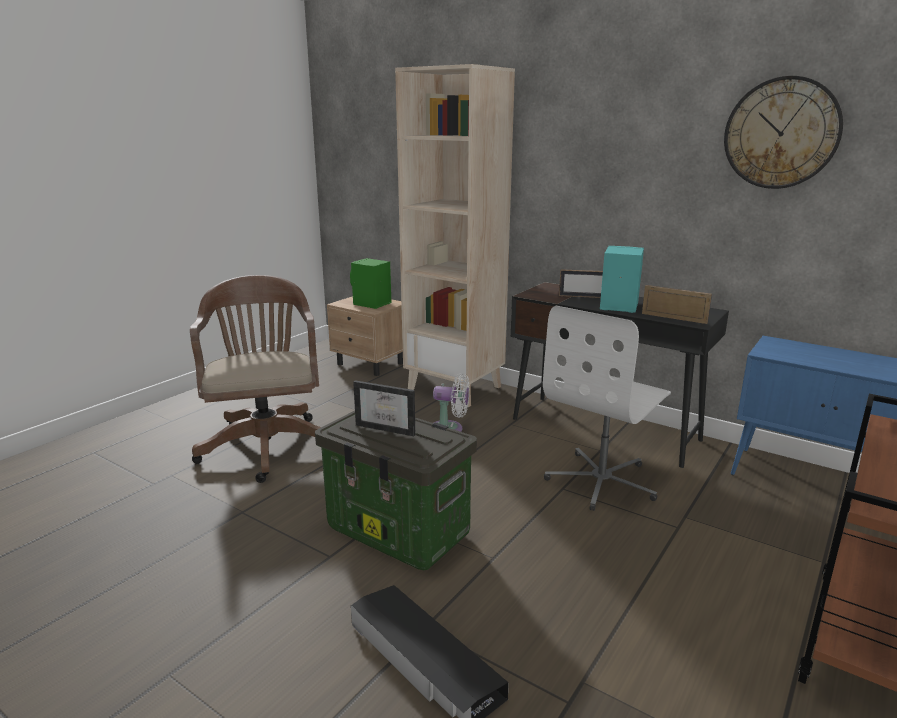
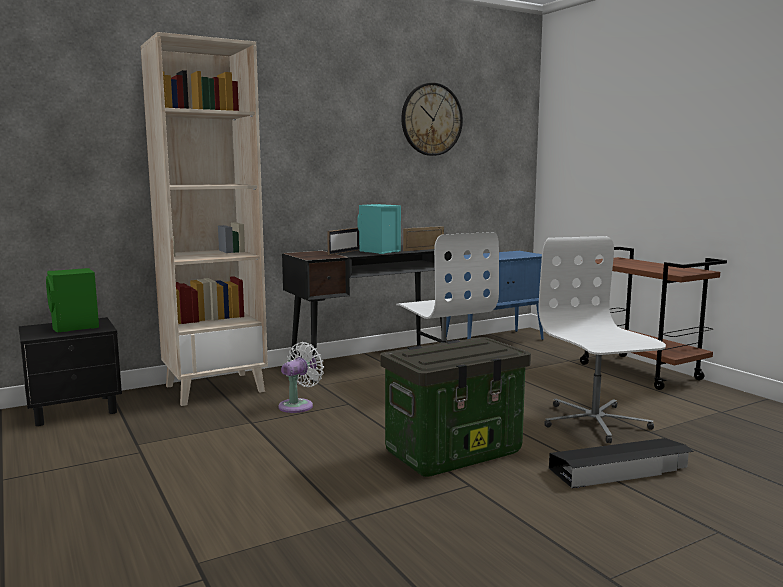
camera: 65 degrees left, 10 degrees down
(267, 444) = (199, 490): brown office chair -> none
(370, 364) = (76, 410): beige nightstand -> black nightstand
(389, 427) = (445, 350): picture frame -> none
(572, 620) = (594, 422): none -> white office chair

